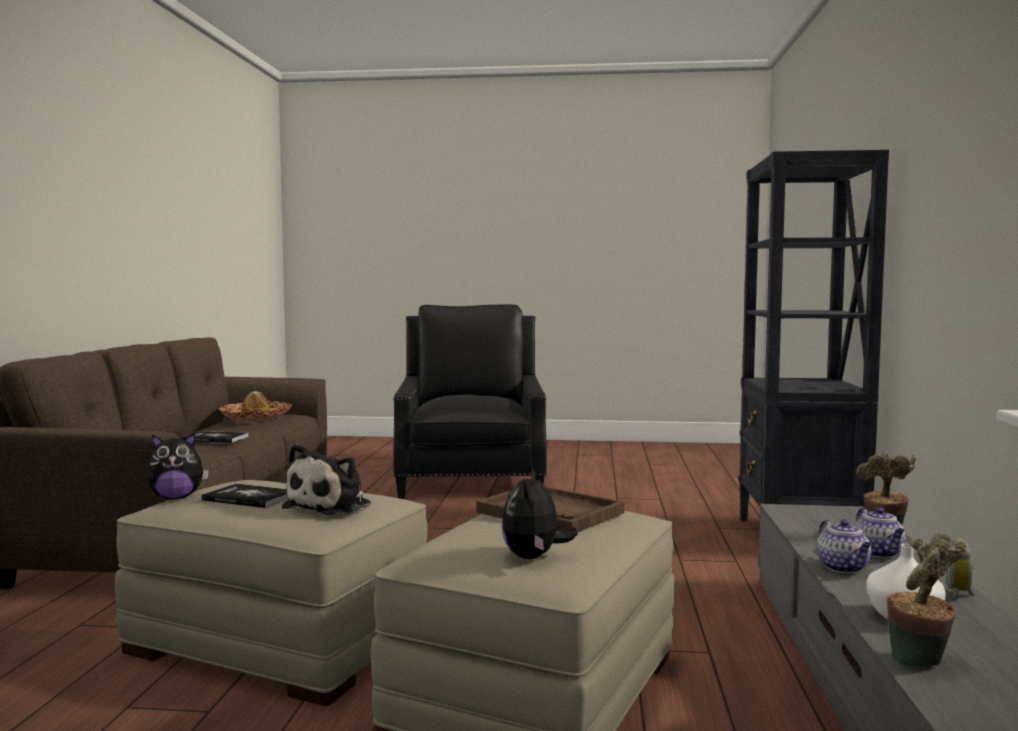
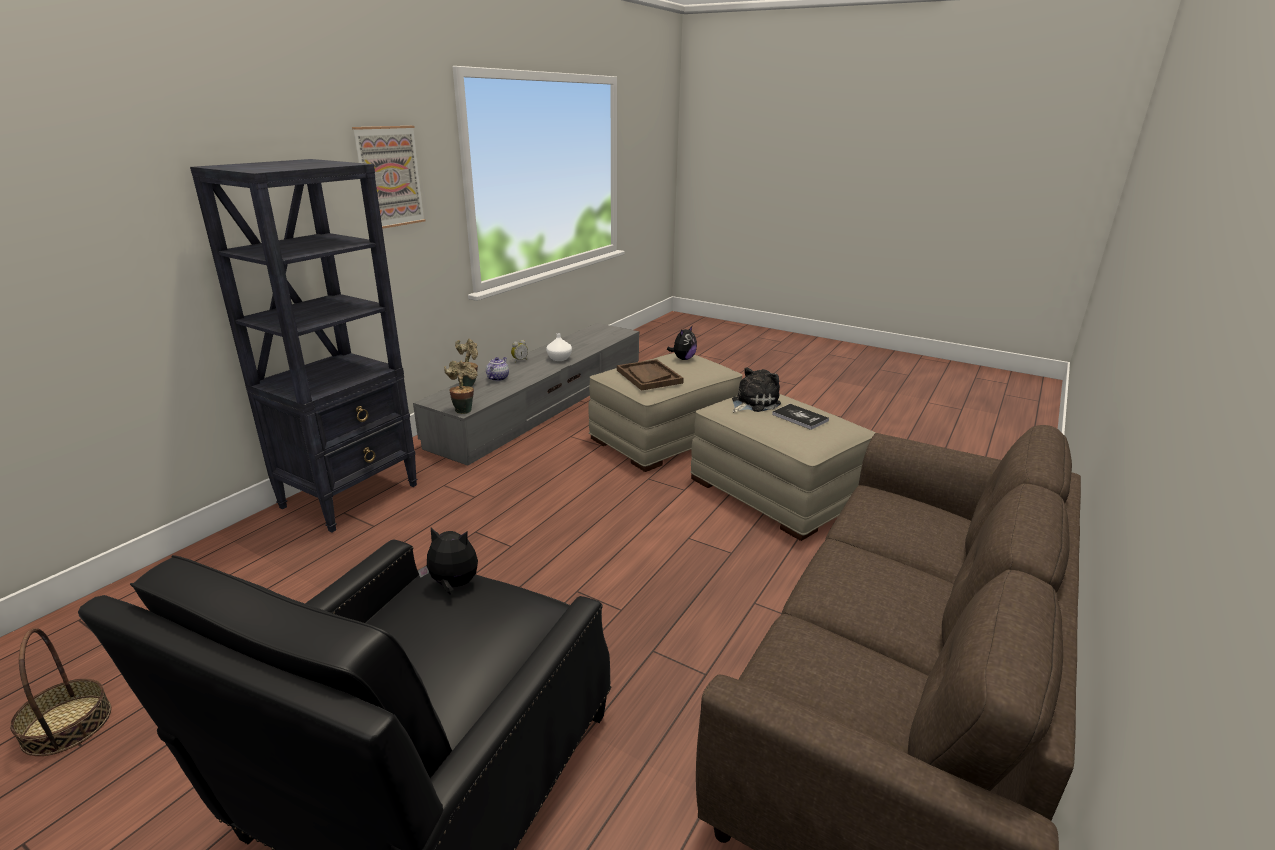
camera: 155 degrees left, 20 degrees up
(176, 498) = (846, 431): plush toy -> plush toy (453, 585)
(215, 439) = (867, 564): book -> none
(256, 418) = (836, 682): hat -> none
(670, 465) = (67, 725): none -> basket
(844, 568) = (530, 375): teapot -> none
(920, 663) = (587, 350): potted plant -> potted plant (463, 409)
(952, 162) = (389, 177): none -> picture

